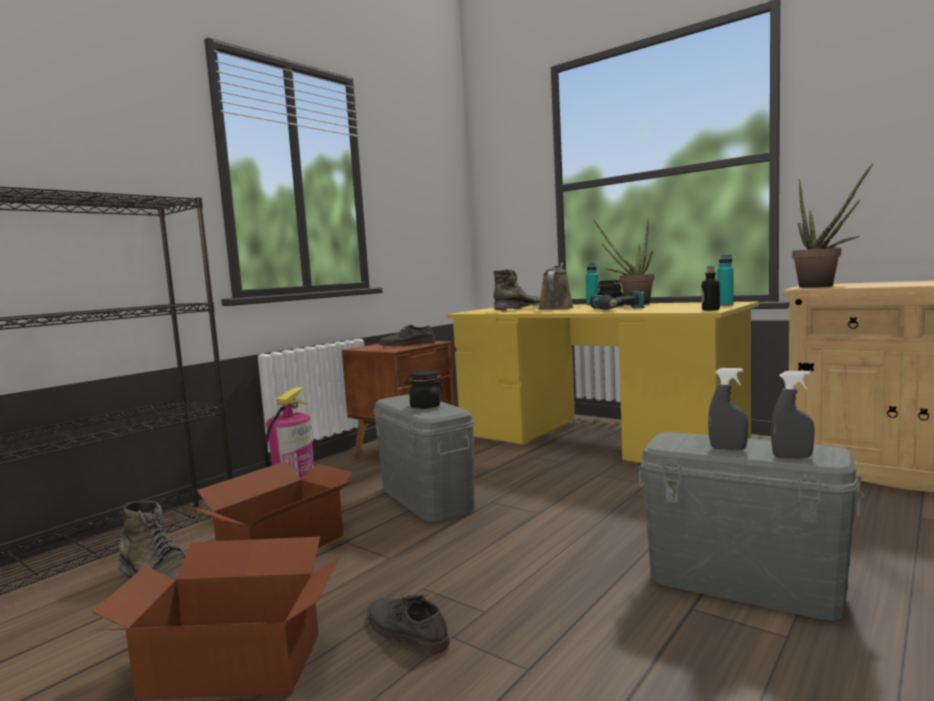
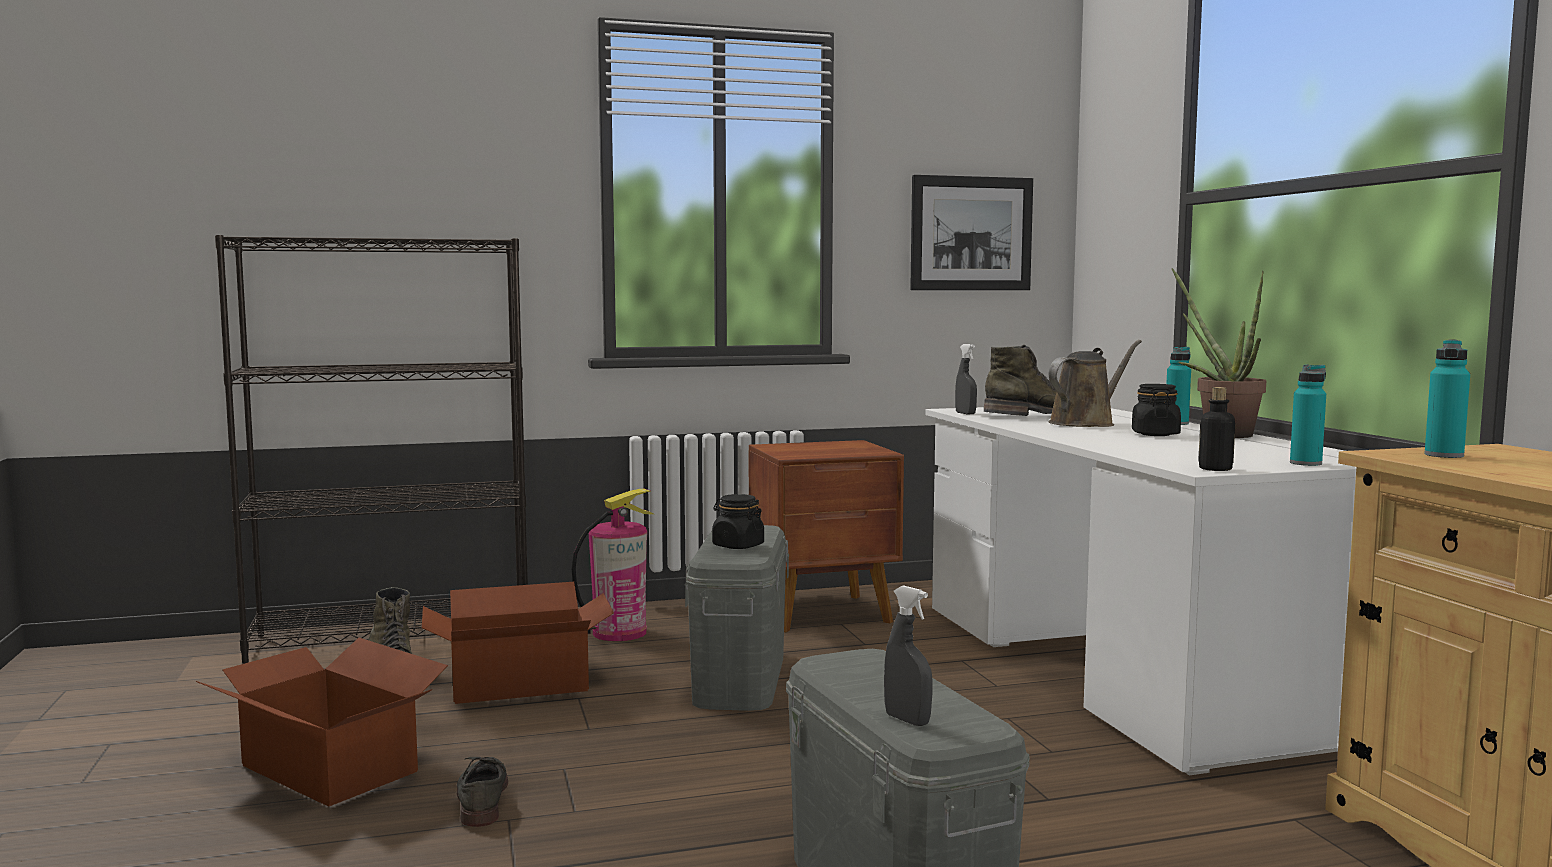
camera: 35 degrees right, 0 degrees up
(407, 344) = (837, 450): grey shoe -> none
(428, 212) = (971, 233): none -> picture
(596, 439) = (1120, 669): yellow desk -> white desk
(620, 310) = (1127, 443): power drill -> none
(728, 448) = (873, 688): grey spray bottle -> grey spray bottle (965, 413)
(822, 286) = (1444, 455): potted plant -> turquoise bottle

